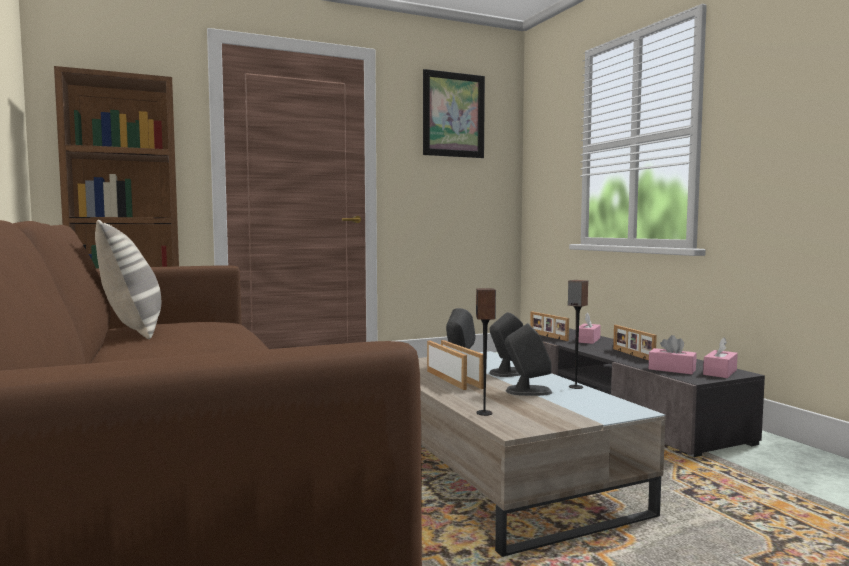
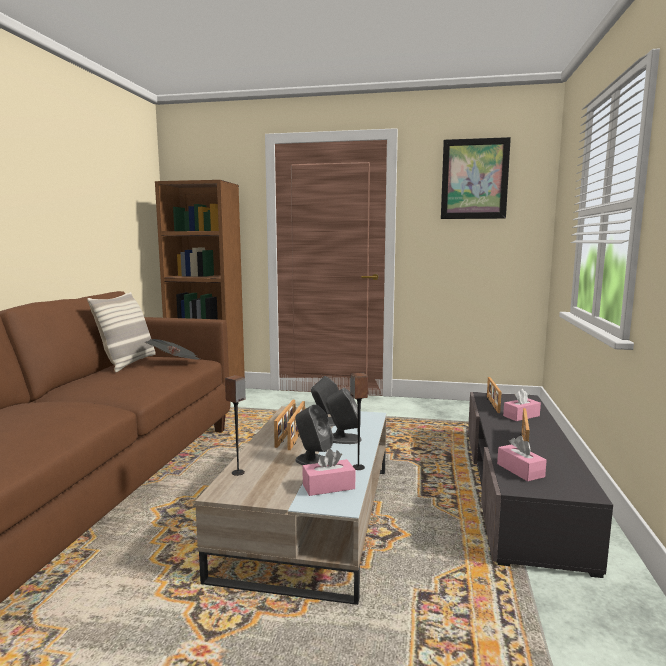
camera: 35 degrees right, 5 degrees up
(213, 324) = (176, 364): none -> newspaper
(720, 372) = (565, 487): pink tissue box -> pink tissue box (328, 486)

